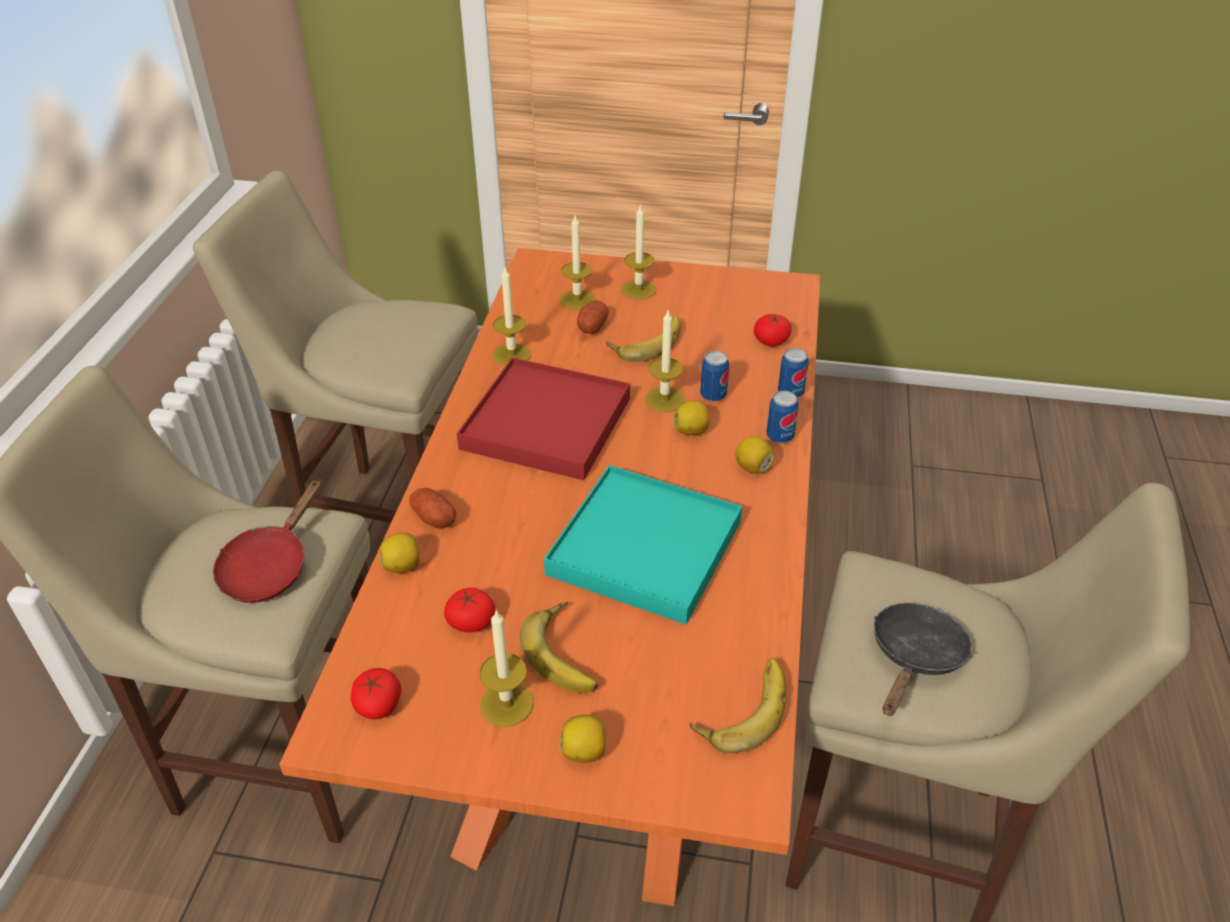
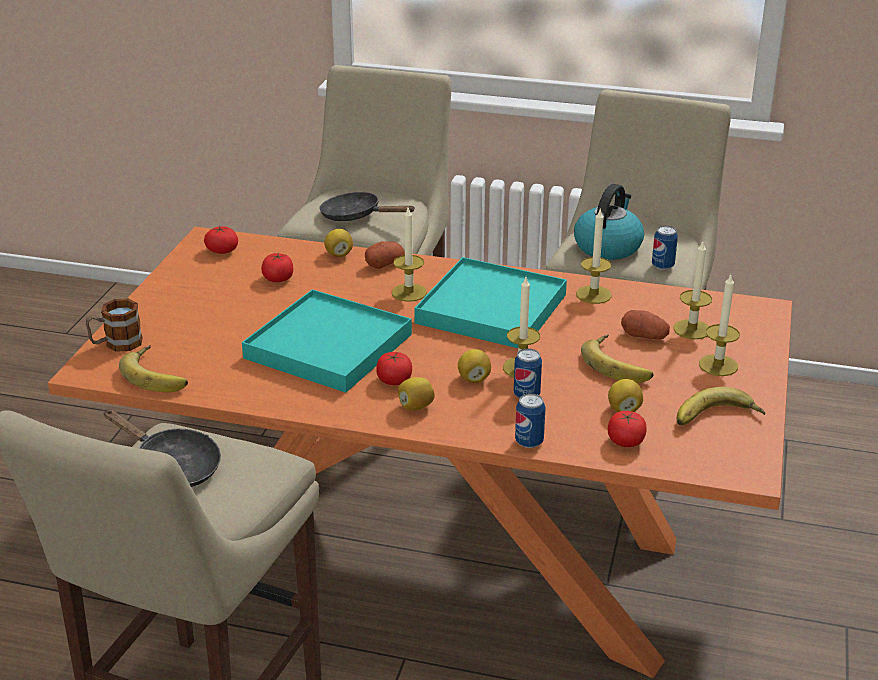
camera: 95 degrees right, 10 degrees down
(269, 566) = (356, 216): red frying pan -> black frying pan
(391, 348) = (608, 246): none -> kettle
(506, 704) = (203, 290): candle -> candle (409, 292)
(546, 424) = (491, 309): red tray -> turquoise tray
(567, 653) = (236, 311): banana -> banana (717, 418)
(584, 751) = (154, 315): lemon -> lemon (624, 409)
(673, 779) = (116, 344): none -> mug
(706, 487) = (394, 380): none -> tomato
(779, 437) = (458, 427): can -> can (662, 266)

